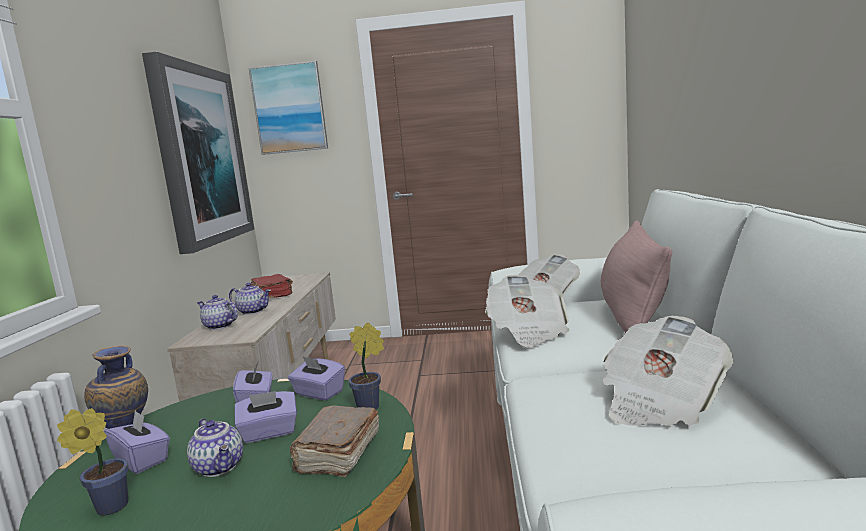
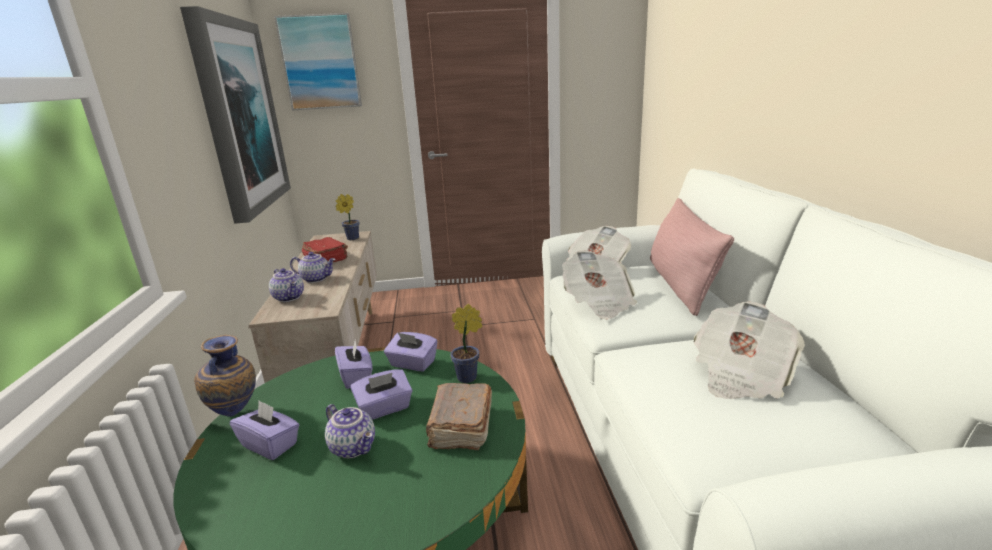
camera: 10 degrees left, 10 degrees up
(108, 508) = (262, 498): potted plant -> potted plant (351, 239)
(219, 326) = (290, 297): teapot -> teapot turned 150 degrees counterclockwise

